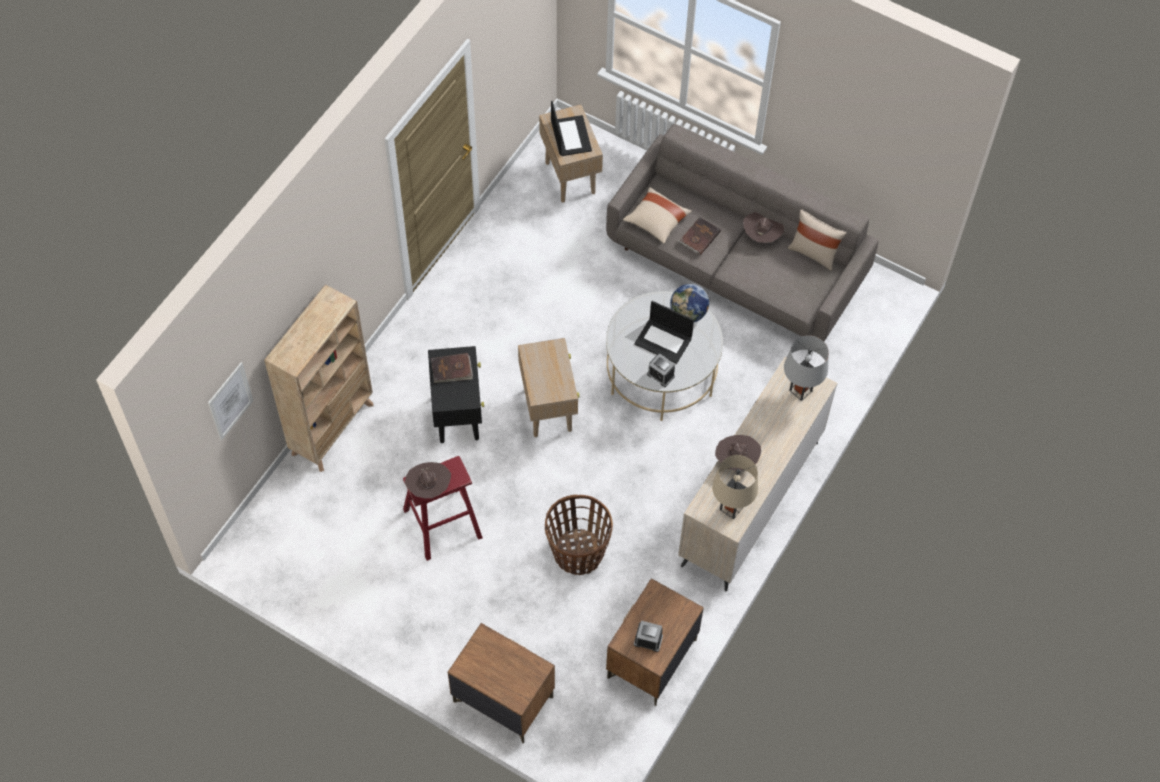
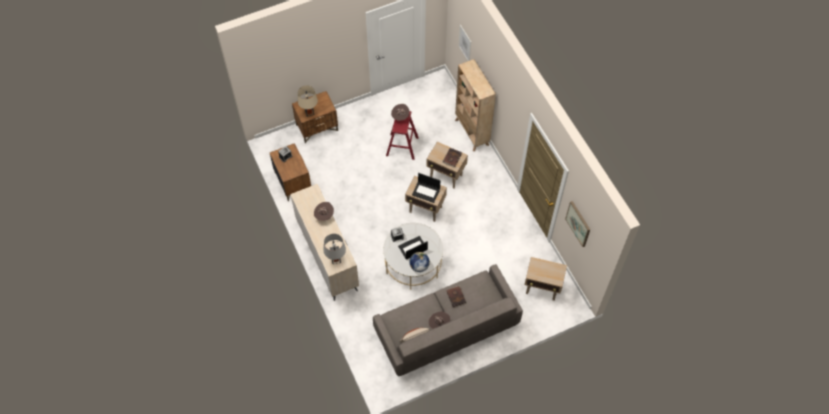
camera: 125 degrees right, 0 degrees up
(458, 416) = (446, 176): black side table -> beige side table
(507, 54) = (578, 223): none -> picture
(570, 135) = (545, 271): laptop -> laptop (426, 192)
(577, 553) = (354, 183): basket -> none
(656, 221) = (477, 285): beige pillow -> none
(731, 508) = (305, 200): beige table lamp -> beige table lamp (309, 112)

